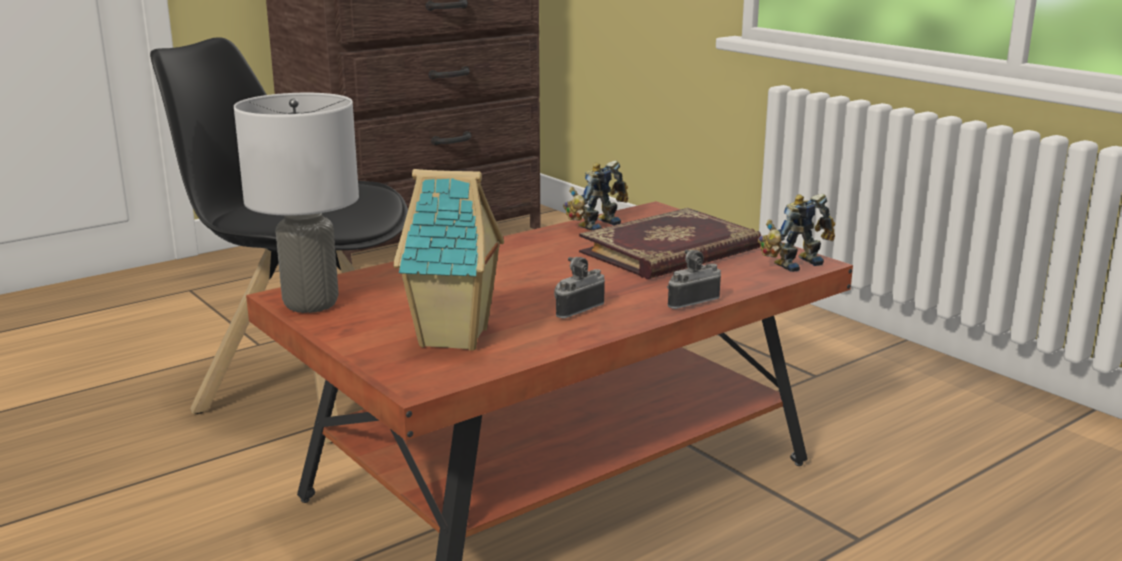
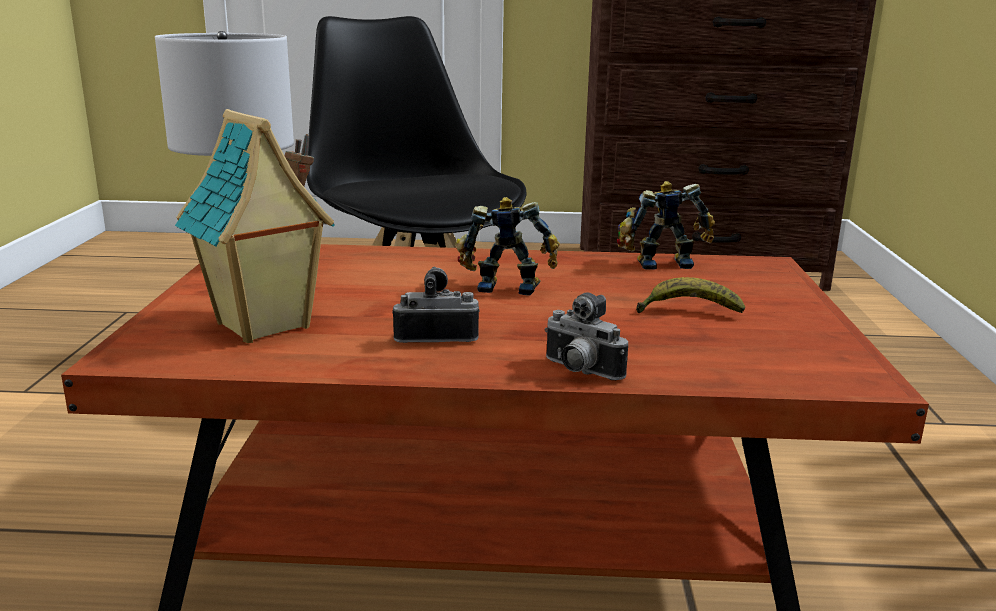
camera: 40 degrees right, 0 degrees up
(672, 251) = (687, 311): book -> banana
(689, 301) = (579, 372): camera -> camera turned 150 degrees counterclockwise
(794, 263) = (830, 372): toy robot -> toy robot (507, 286)

